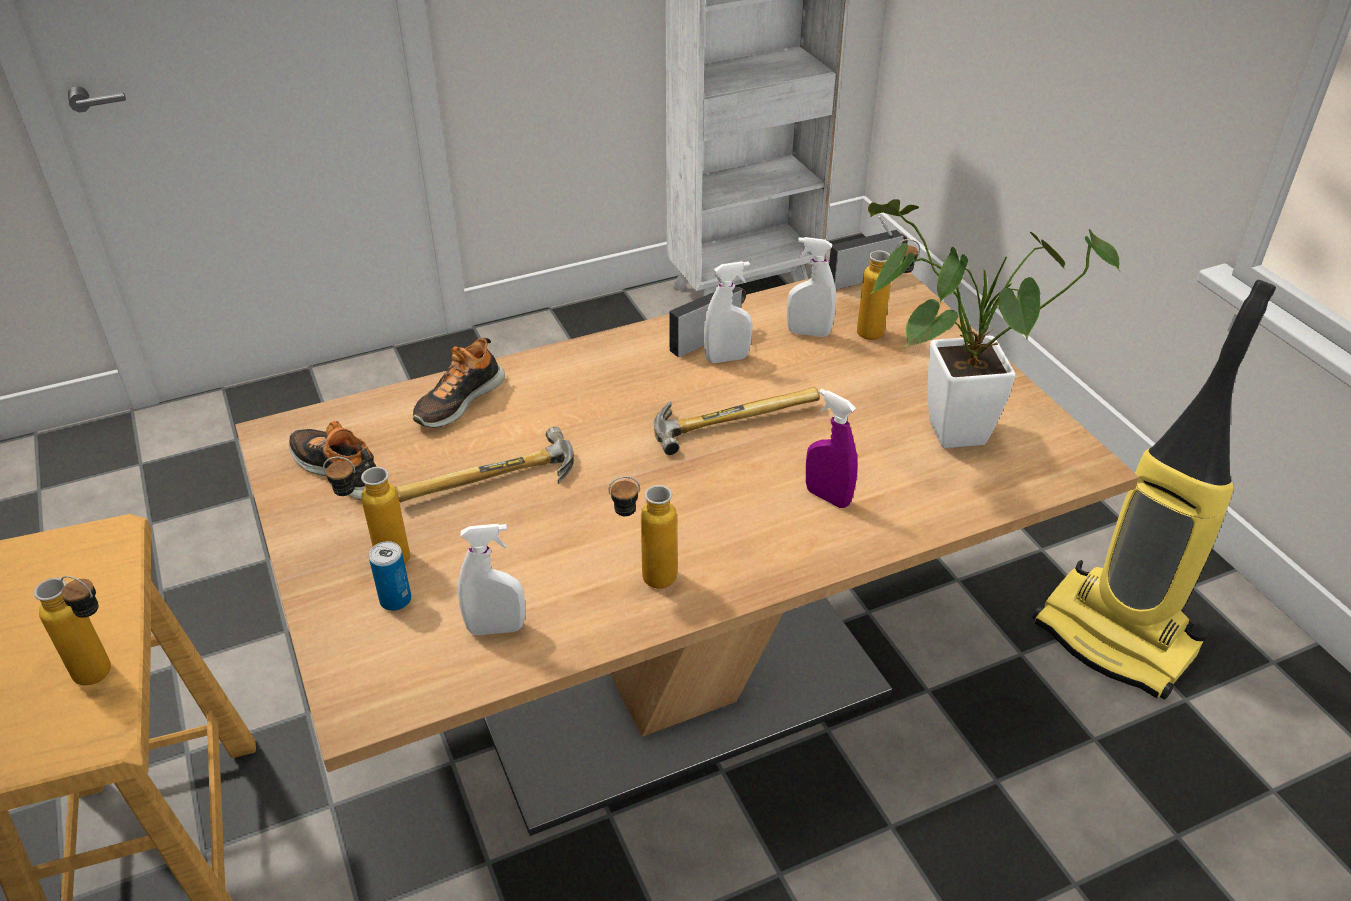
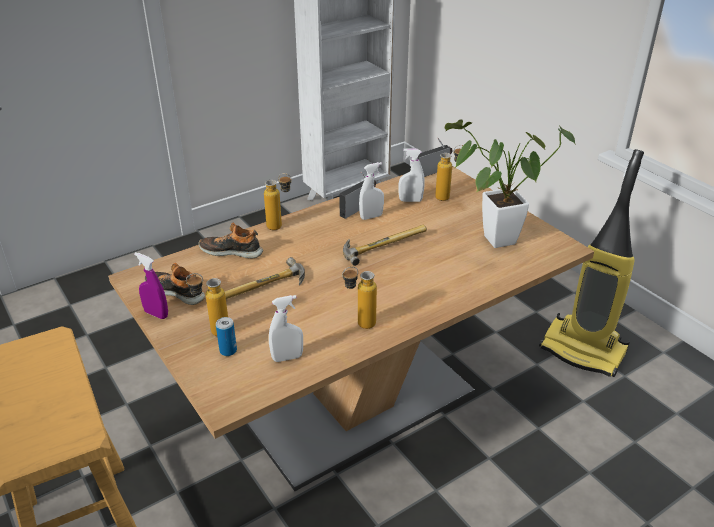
camera: 10 degrees left, 5 degrees down
(105, 676) = (76, 407): bottle -> bottle (280, 227)
(458, 401) = (231, 251): shoe -> shoe turned 75 degrees clockwise
(827, 497) = (442, 276): purple spray bottle -> purple spray bottle (156, 314)

